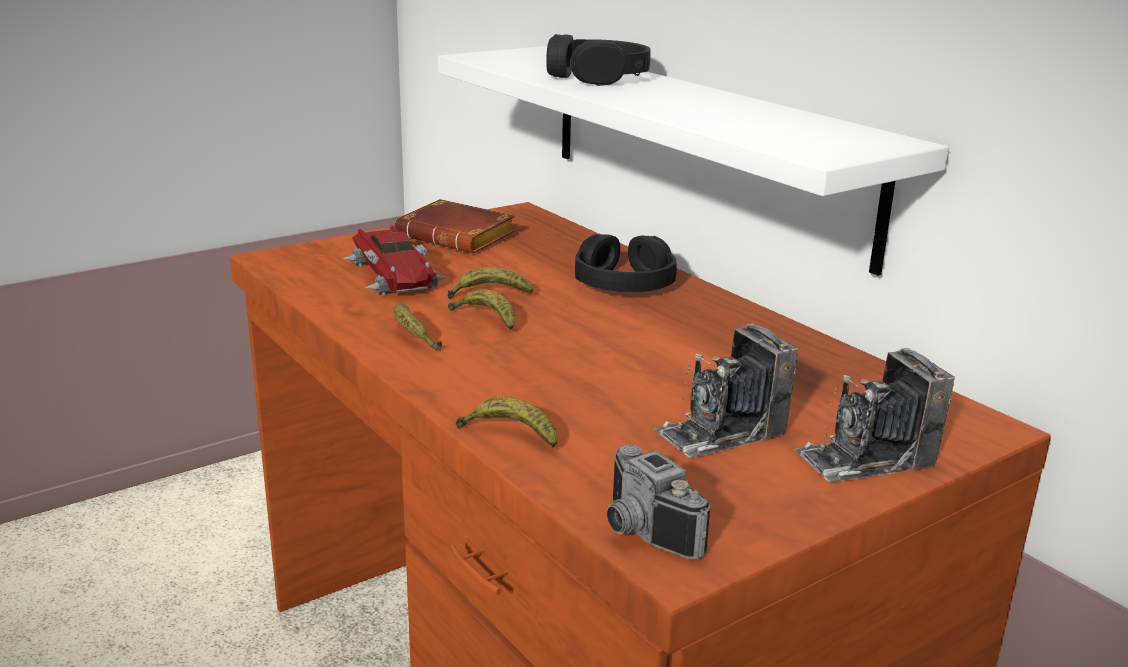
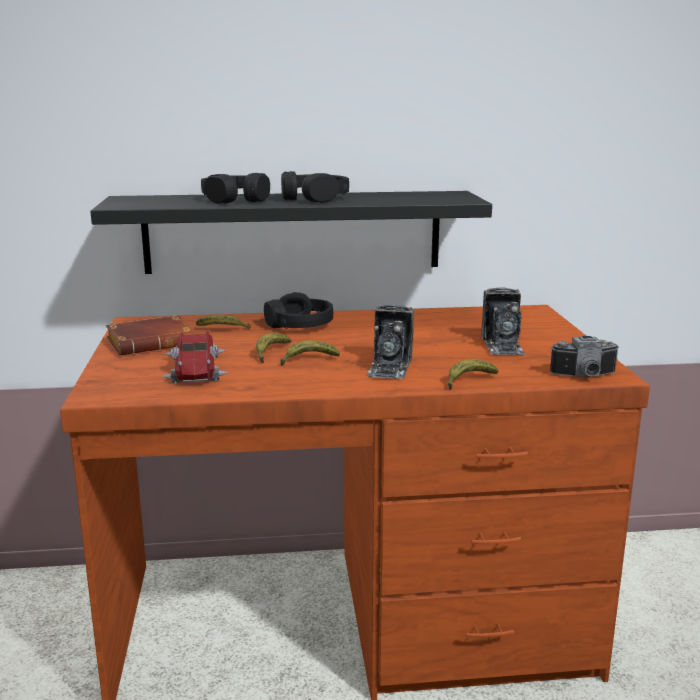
camera: 60 degrees left, 5 degrees down
(395, 275) = (196, 368): toy car -> toy car turned 75 degrees clockwise
(412, 336) = (310, 380): banana -> banana (223, 330)
(672, 97) = (314, 198): none -> black headphones
(702, 147) = (293, 232): white shelf -> black shelf
(866, 458) = (547, 331): camera -> camera (390, 367)

